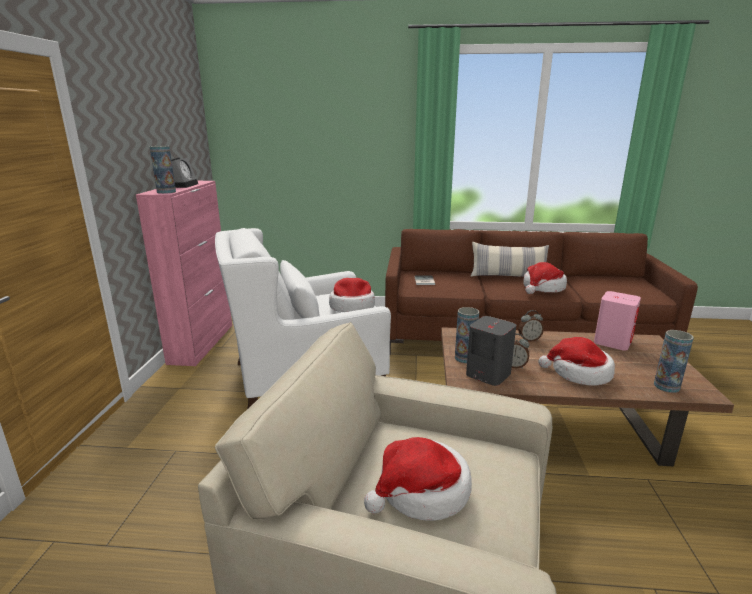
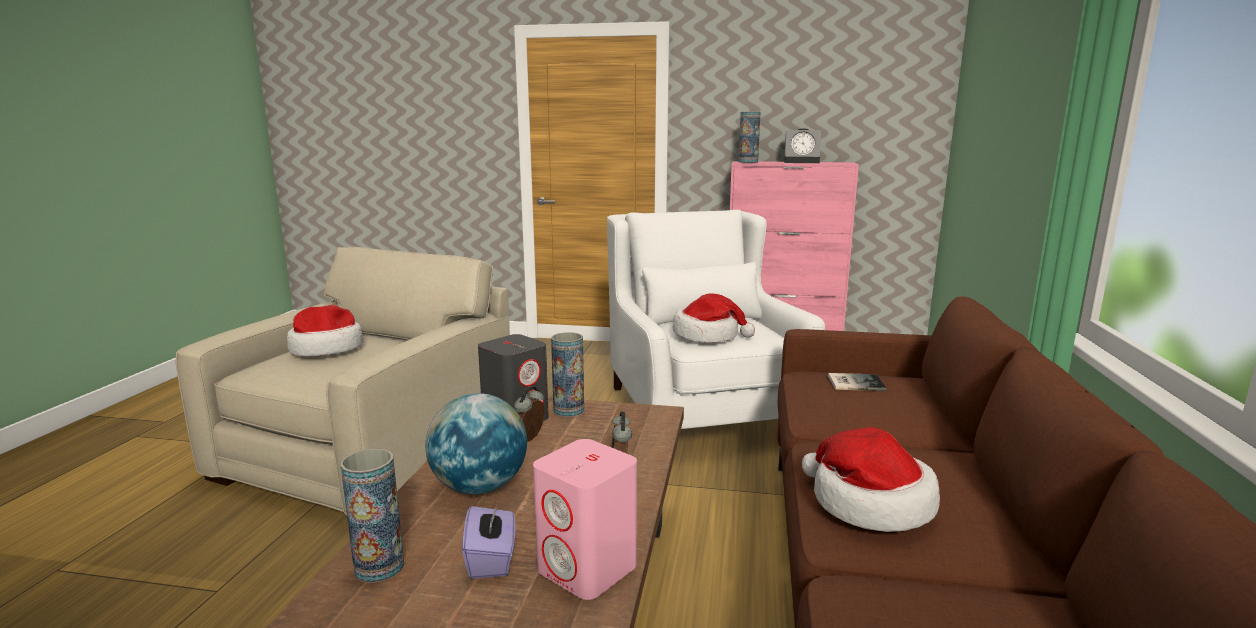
camera: 95 degrees right, 5 degrees down
(508, 276) = (953, 473): pillow -> none
(579, 373) = (480, 487): hat -> globe
(630, 361) = (491, 559): none -> purple tissue box

